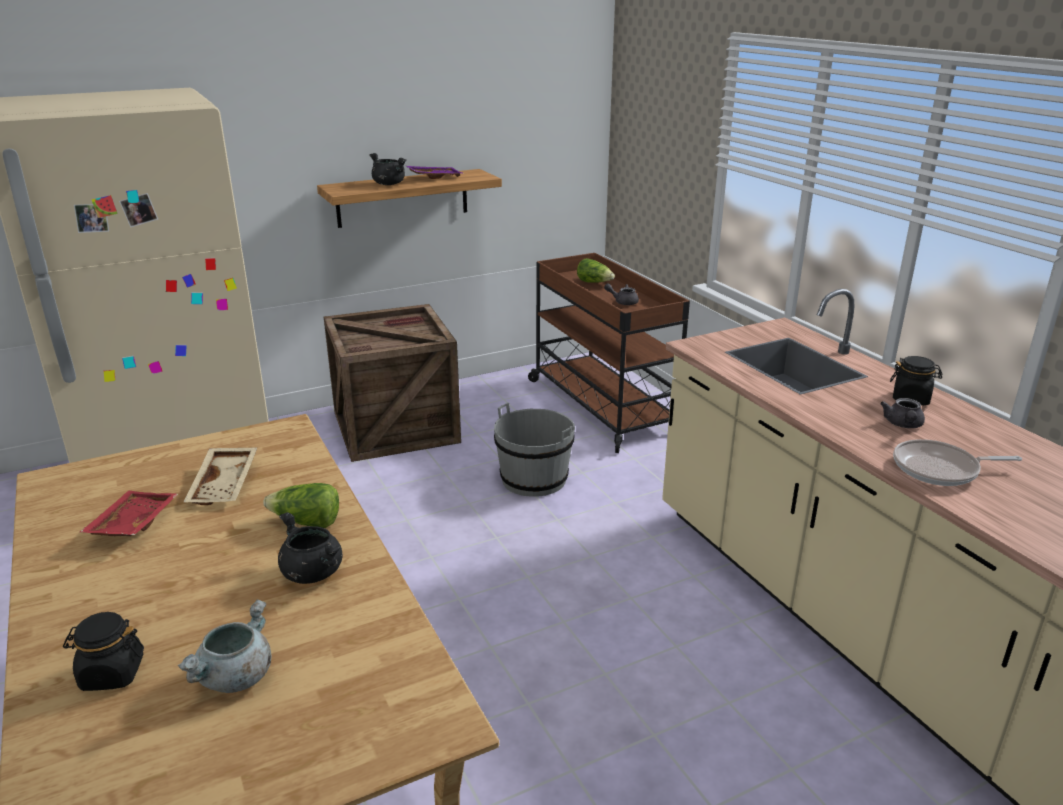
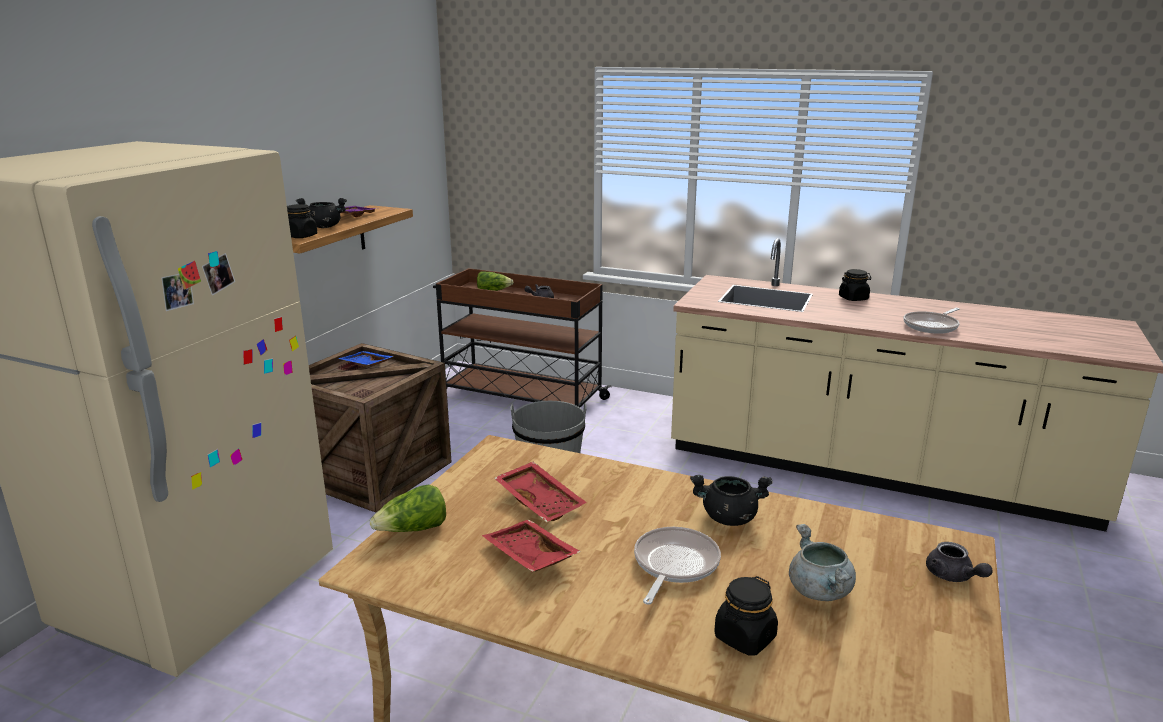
camera: 40 degrees left, 5 degrees down
(194, 586) = (674, 565): none -> frying pan
(226, 485) = (541, 501): beige tray -> red tray
(306, 522) = (656, 495): lettuce -> lettuce (413, 530)
(351, 189) = (301, 236): none -> black jar
(405, 325) = (365, 365): none -> blue tray
(903, 425) = (876, 311): grey teapot -> grey teapot (953, 576)

